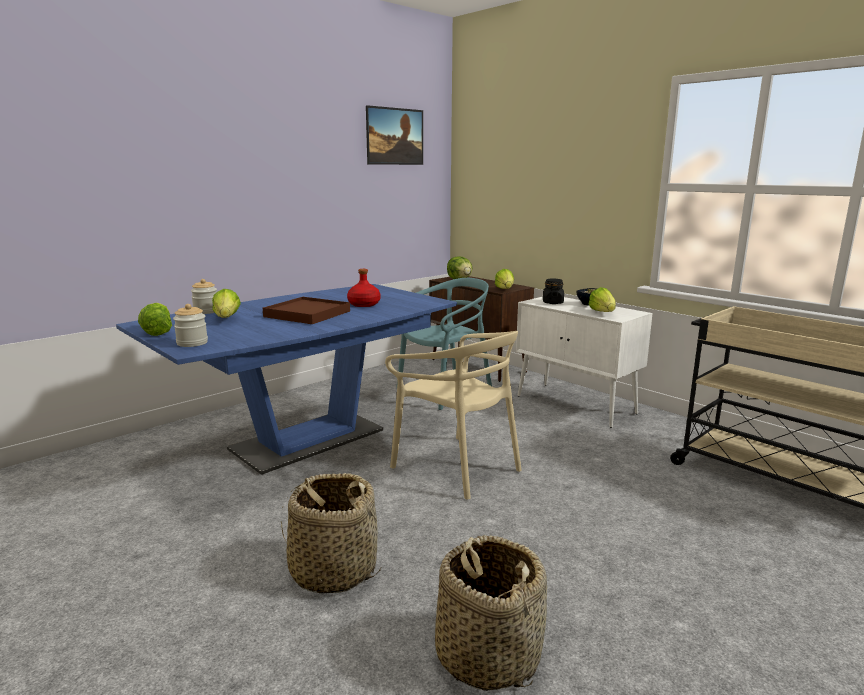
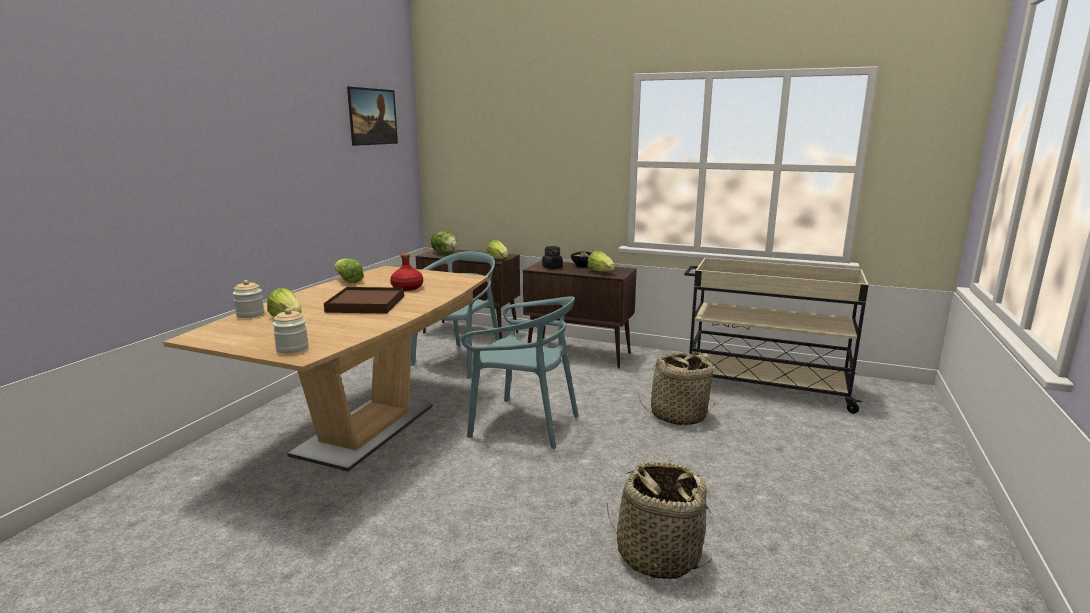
camera: 25 degrees left, 0 degrees up
(158, 332) = (232, 342): lettuce -> lettuce (348, 281)
(308, 440) = (366, 430): blue dining table -> brown dining table
(333, 570) = (491, 532): basket -> basket (678, 415)
(457, 466) = (524, 424): beige chair -> turquoise chair
(576, 405) = (579, 354): white cabinet -> brown cabinet

